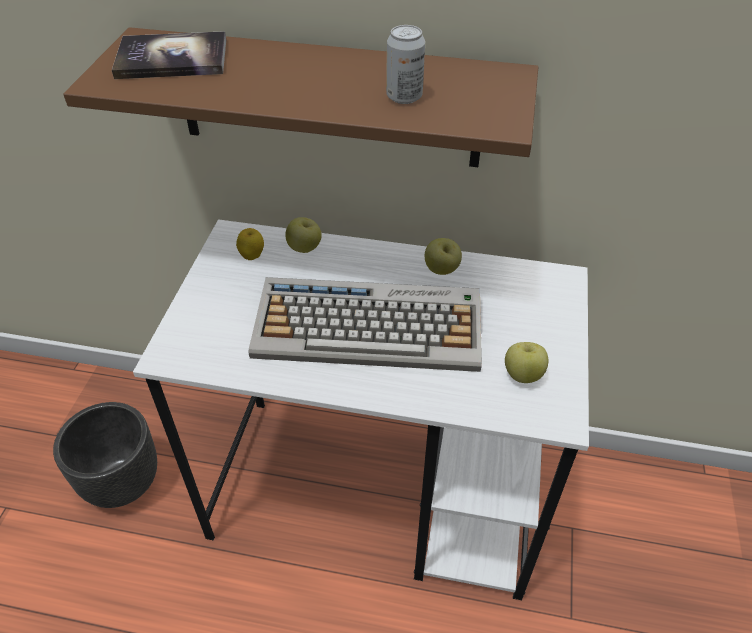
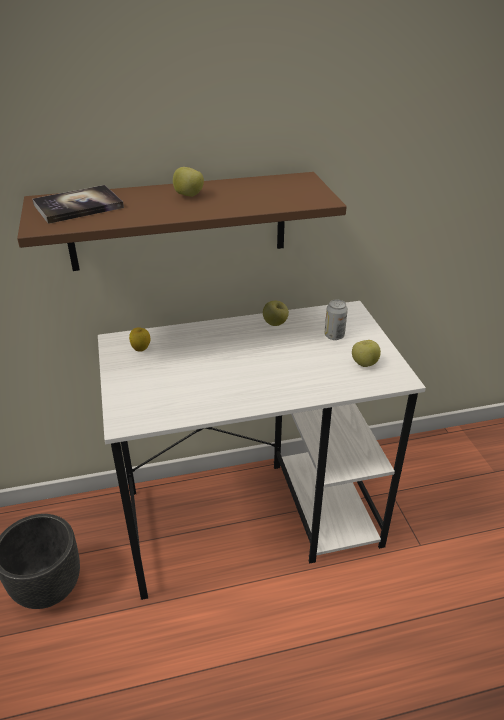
camera: 25 degrees left, 10 degrees down
(304, 248) = (175, 335): apple -> apple (189, 196)
(370, 325) = (253, 365): keyboard -> none
(404, 97) = (253, 198): can -> can (334, 336)

